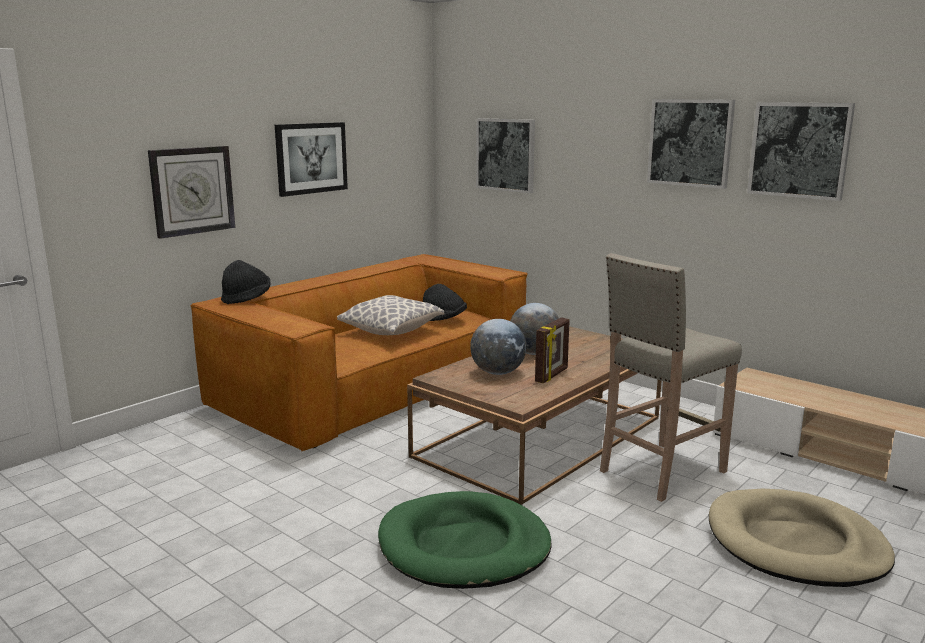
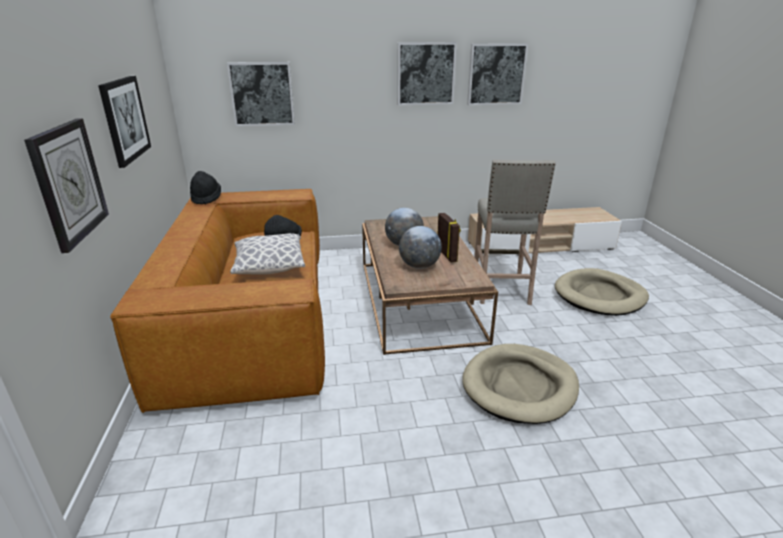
camera: 50 degrees left, 10 degrees up
(246, 299) = (161, 286): black hat -> black hat (206, 199)
(464, 546) = (519, 386): green dog bed -> beige dog bed

